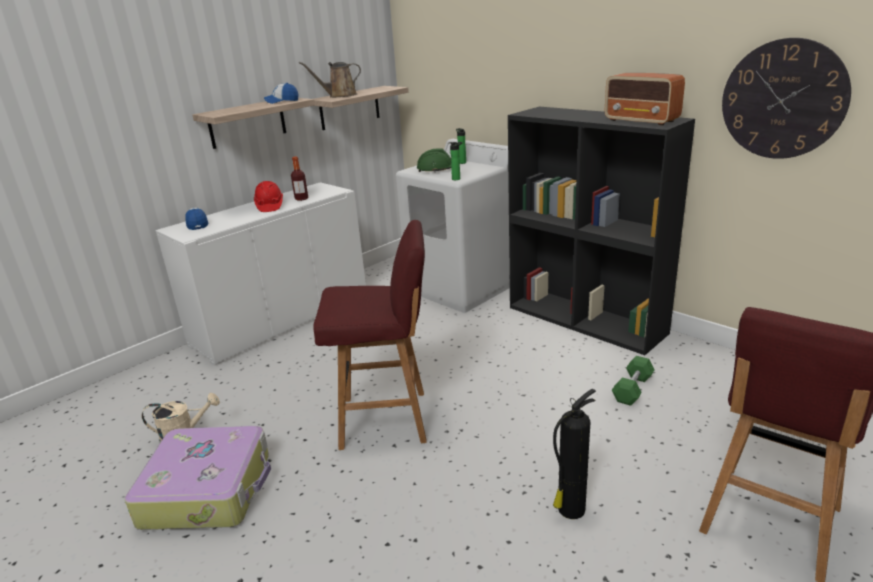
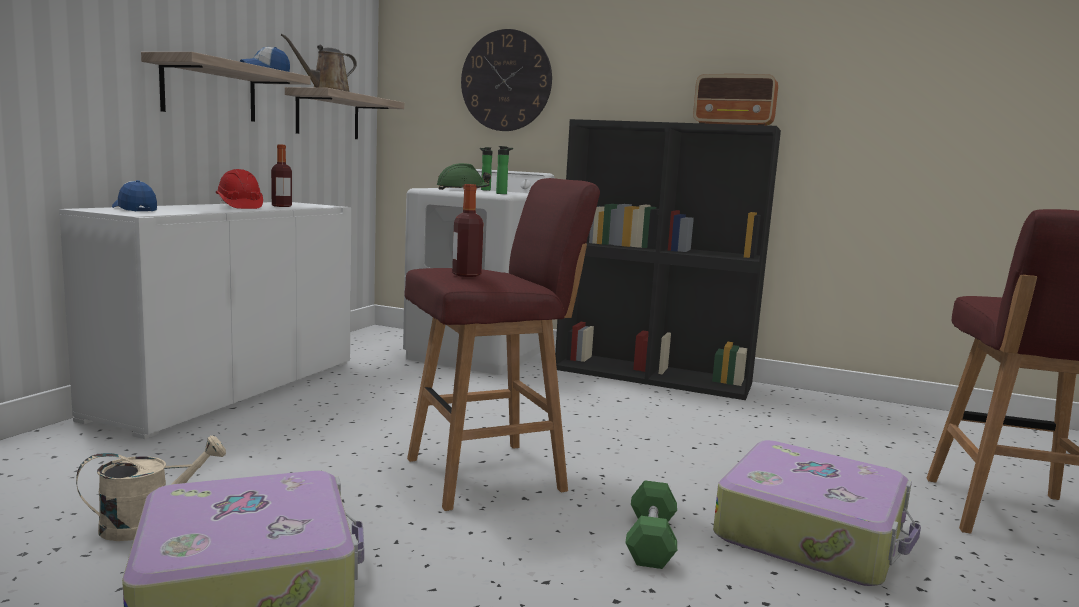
camera: 25 degrees left, 15 degrees down
(341, 306) = (466, 275): none -> bottle
(570, 510) = (812, 533): fire extinguisher -> suitcase
(632, 389) = (763, 426): green dumbbell -> green dumbbell (651, 541)
(783, 99) = (869, 110): wall clock -> wall clock (506, 81)

